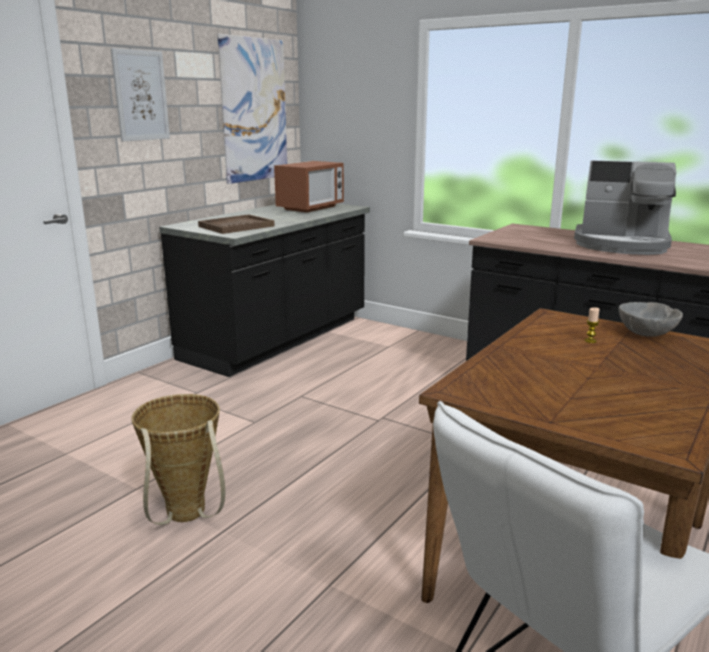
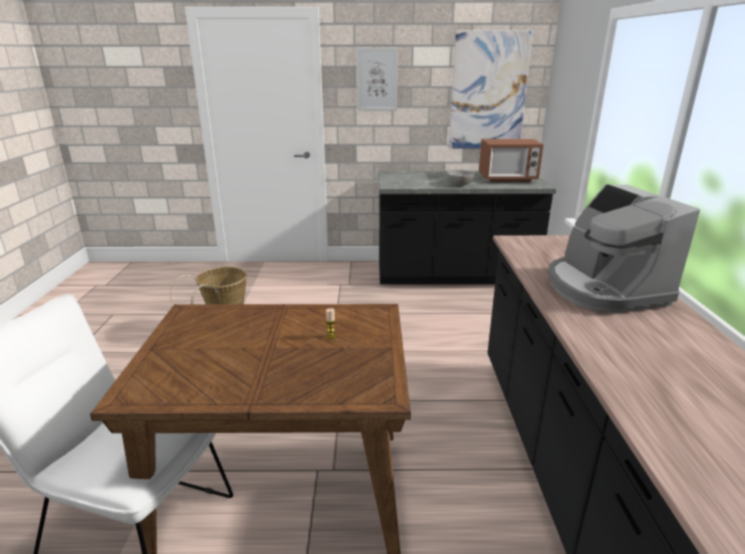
camera: 55 degrees right, 5 degrees up
(236, 226) = (410, 181): brown tray -> none
(647, 334) = (378, 357): grey bowl -> grey bowl (460, 185)

